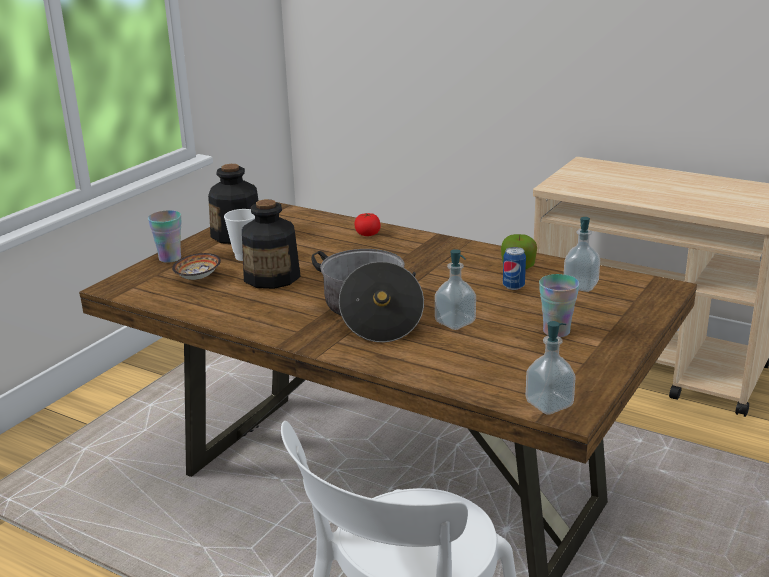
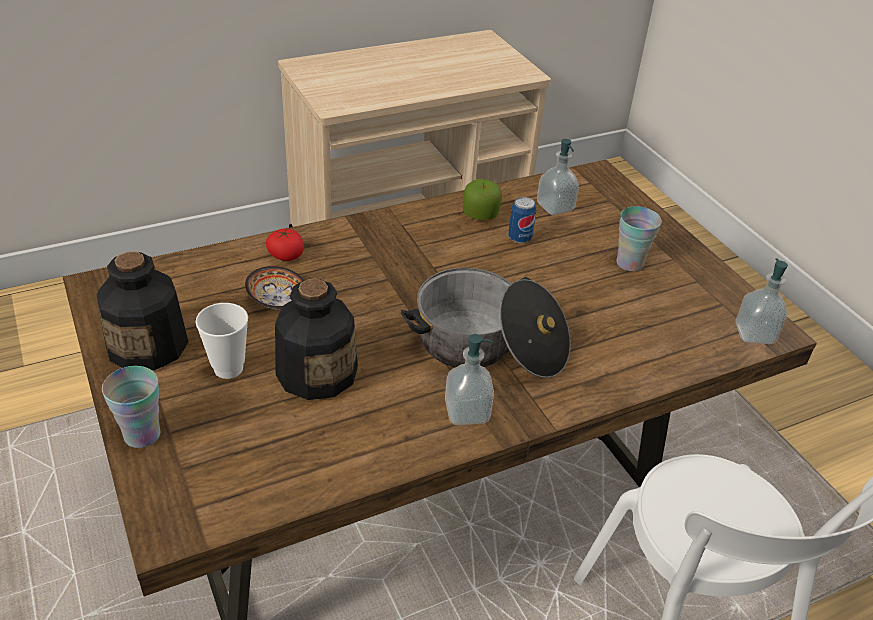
camera: 60 degrees left, 15 degrees up
(196, 278) = (241, 435): bowl -> bowl (277, 303)
(455, 322) = (561, 306): soap dispenser -> soap dispenser (467, 412)

